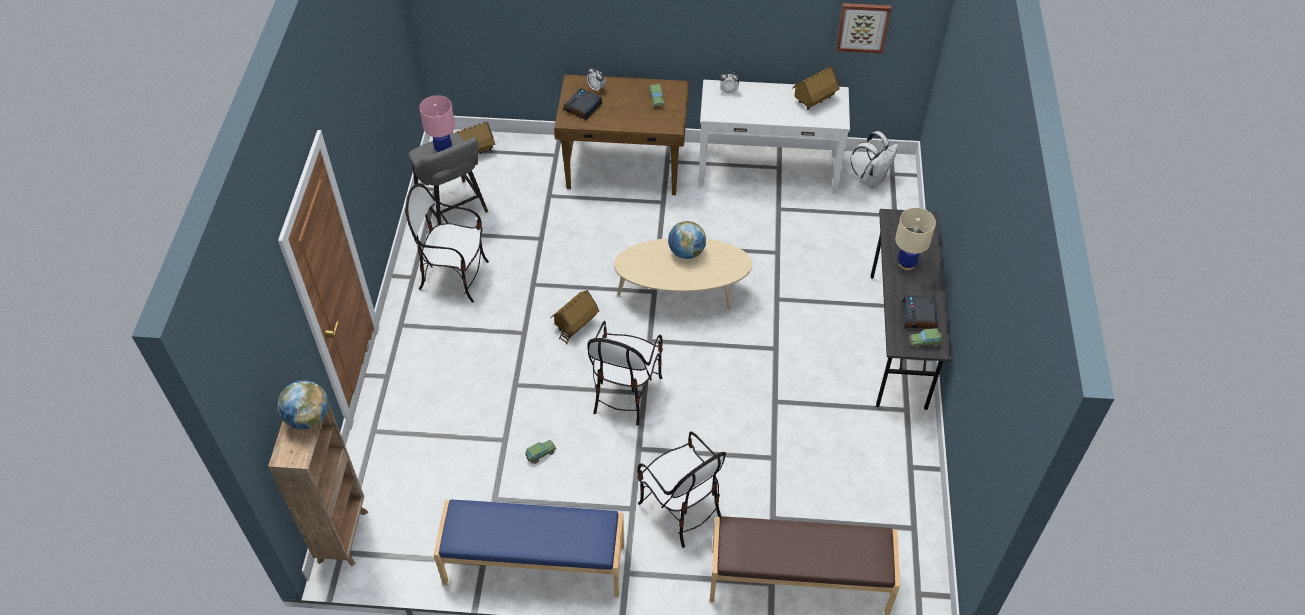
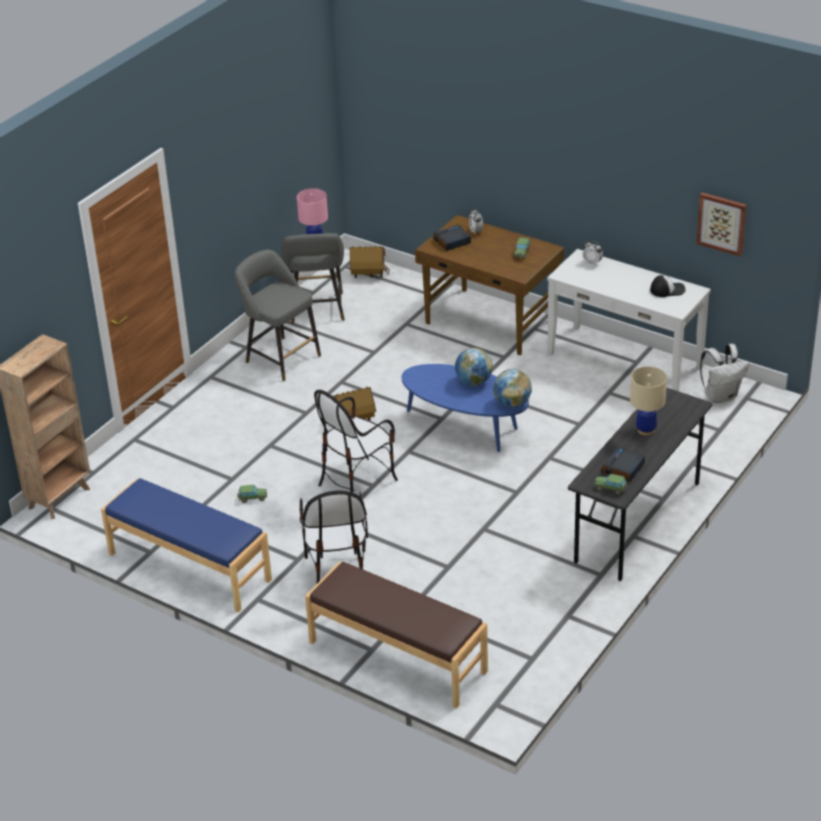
camera: 30 degrees right, 15 degrees down
(308, 418) = (45, 349): globe -> globe (512, 403)
(455, 277) = (280, 357): chair -> grey stool
(682, 294) = (465, 428): beige coffee table -> blue coffee table
(814, 100) = (667, 290): toy house -> cap

